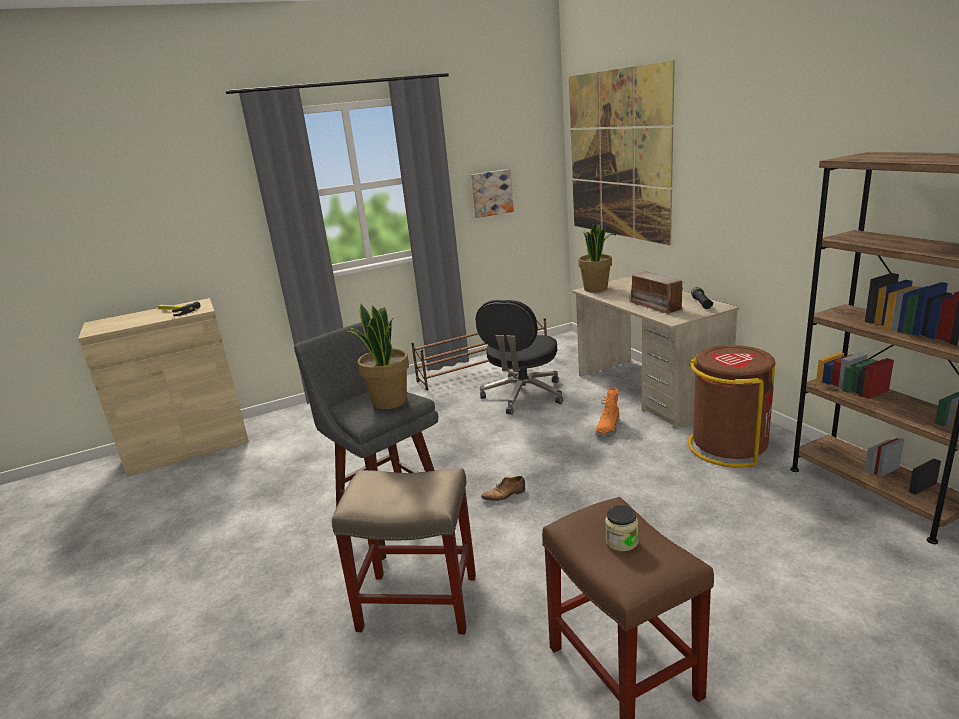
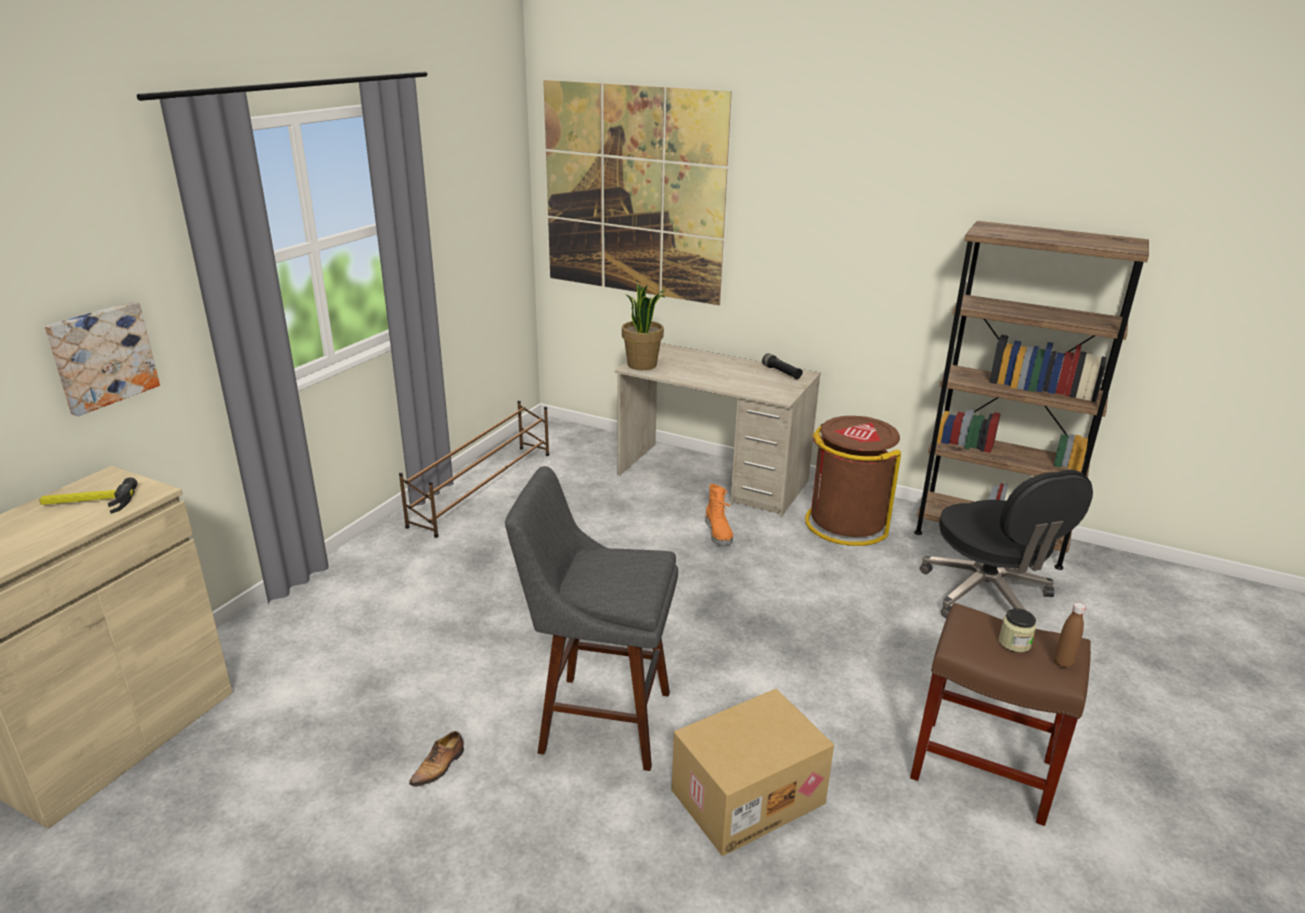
camera: 40 degrees left, 5 degrees up
(388, 401) = (633, 567): potted plant -> none
(420, 602) = (747, 795): beige stool -> cardboard box
(491, 193) = (463, 241): picture -> picture (102, 356)
(505, 495) = (697, 643): shoe -> shoe (439, 767)
(523, 396) = (578, 516): black office chair -> black office chair (987, 596)
(640, 572) = (1063, 663): none -> brown bottle
(656, 306) = (742, 382): radio -> none

